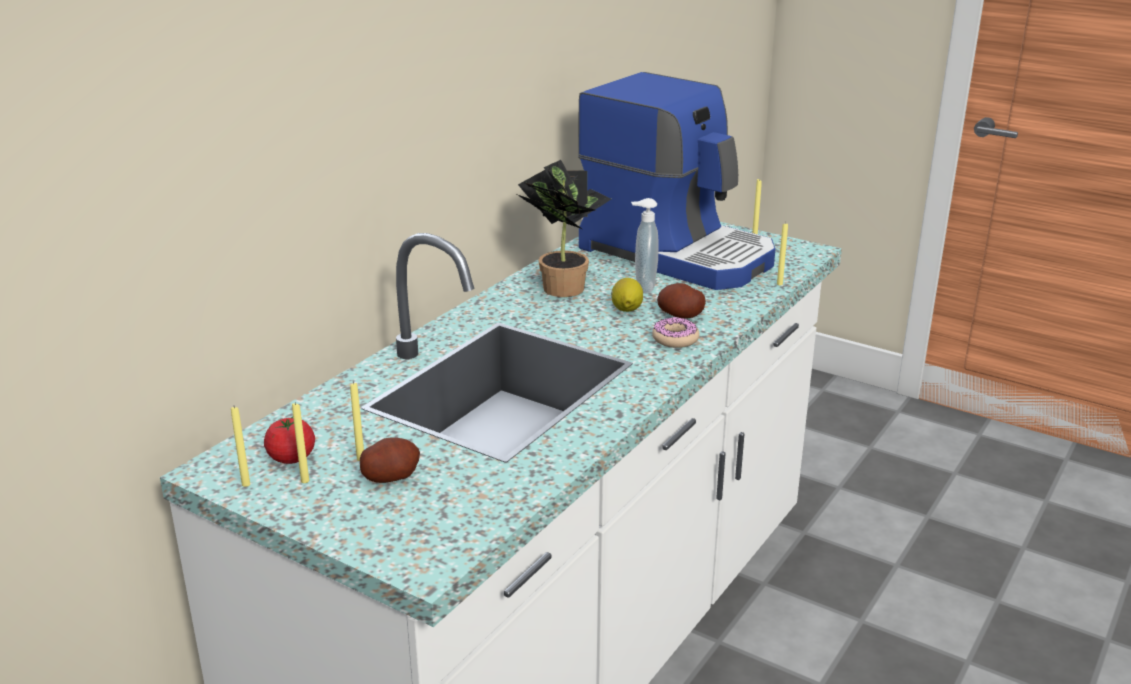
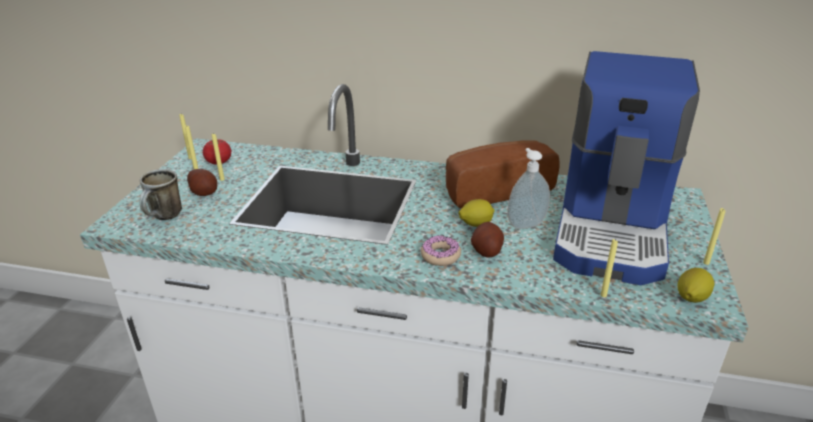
camera: 70 degrees right, 5 degrees up
(443, 515) = (165, 217): none -> mug
(561, 286) = (495, 190): potted plant -> bread
(799, 255) = (690, 298): none -> lemon

